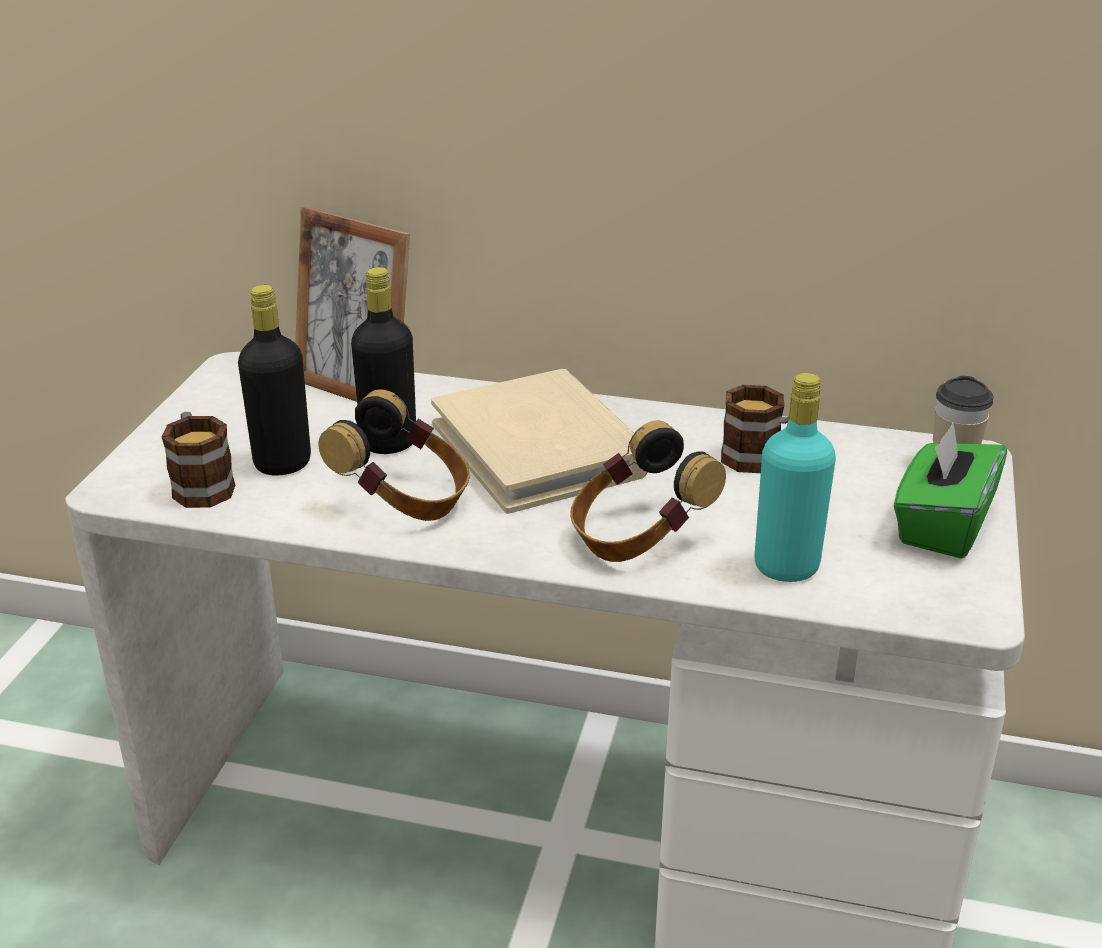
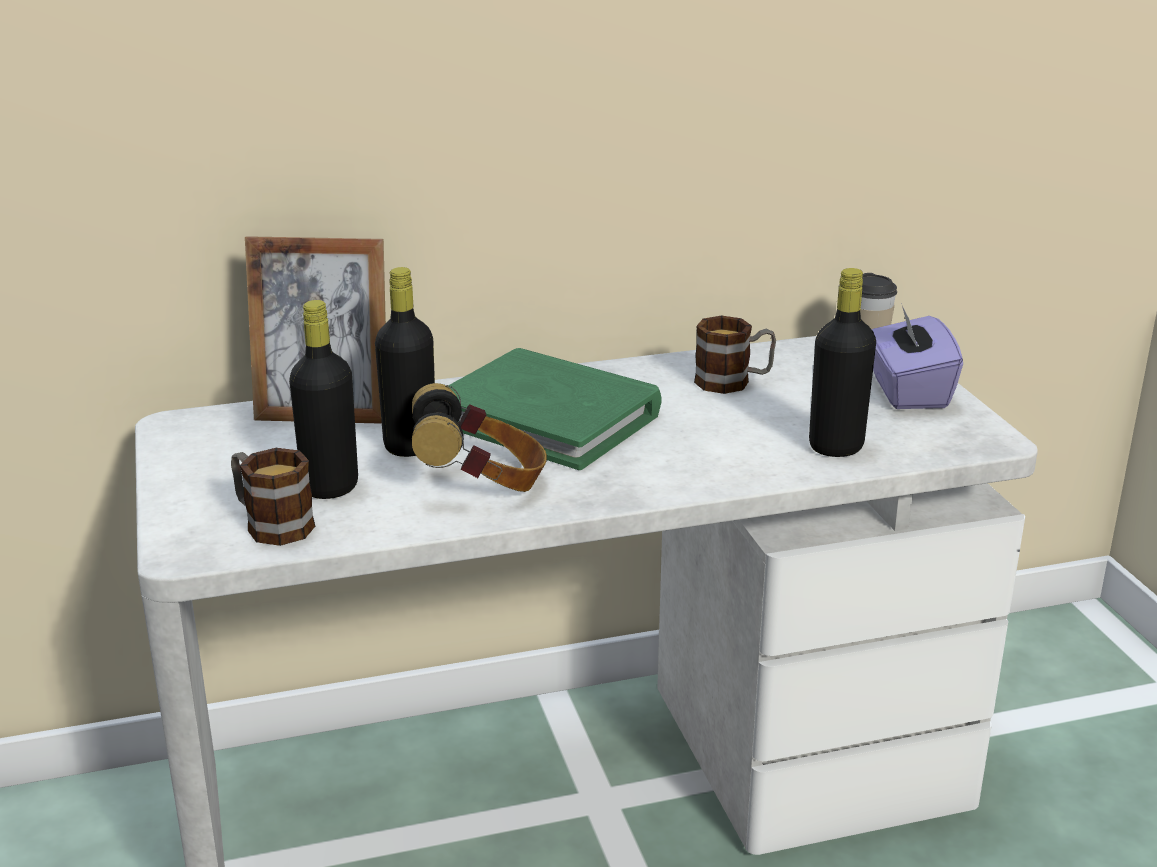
camera: 30 degrees left, 5 degrees down
(540, 448) = (548, 417): beige book -> green book
(638, 538) = (705, 458): headphones -> none
(786, 567) = (836, 447): turquoise bottle -> black bottle
(942, 526) = (907, 391): green tissue box -> purple tissue box

